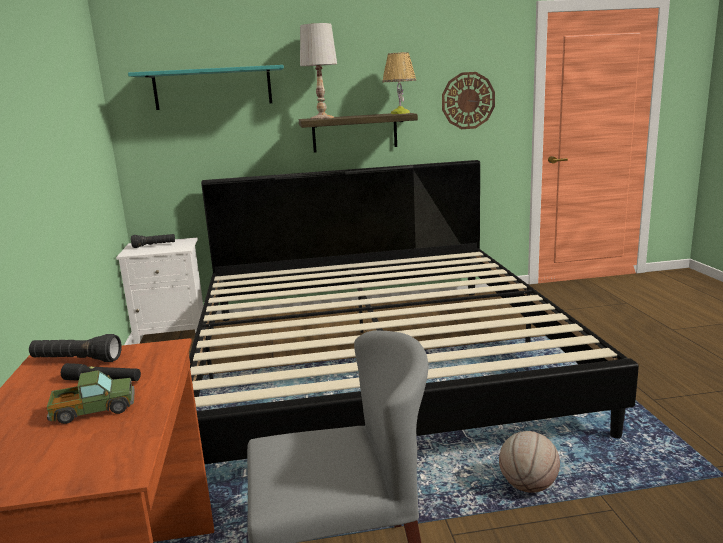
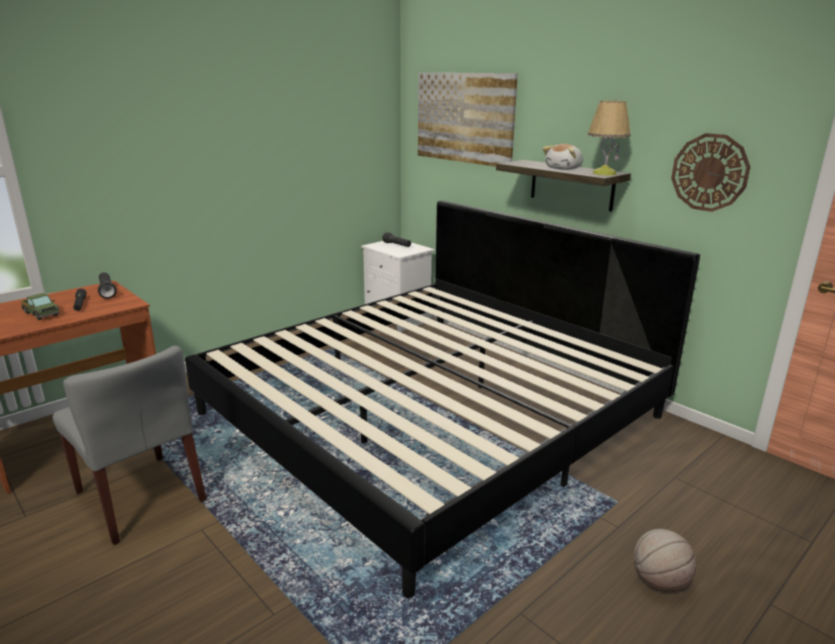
camera: 55 degrees right, 5 degrees up
(213, 88) = (464, 118): turquoise shelf -> picture
(322, 118) = (529, 163): white table lamp -> none
(364, 115) = (564, 169): none -> plush toy
(528, 486) = (284, 553): basketball -> basketball (659, 582)

